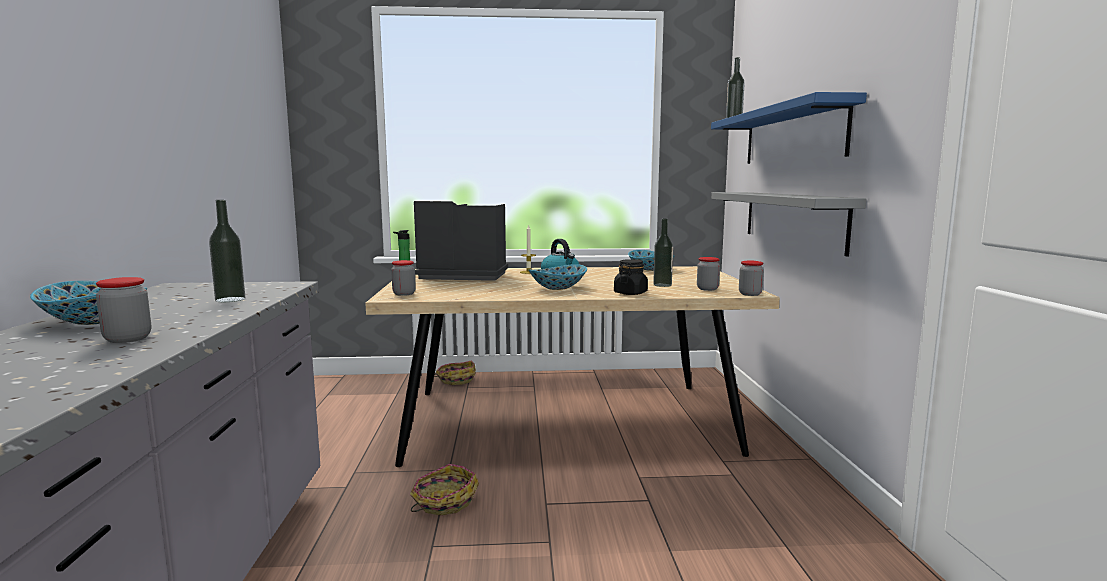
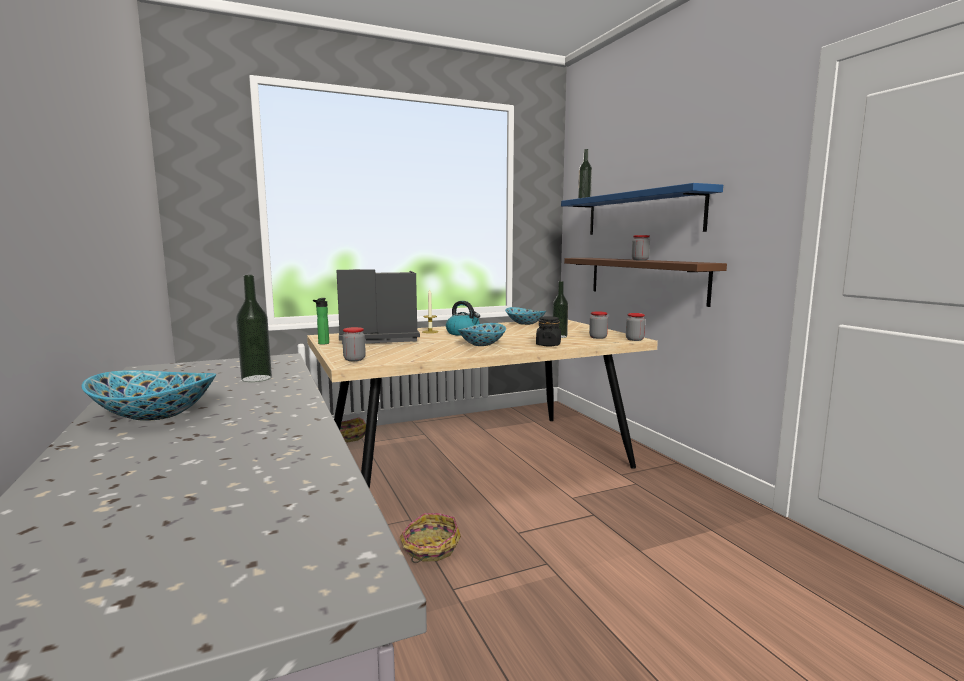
camera: 20 degrees left, 0 degrees up
(127, 339) = (250, 429): jar -> jar (640, 260)
(791, 219) = (645, 279): grey shelf -> brown shelf

